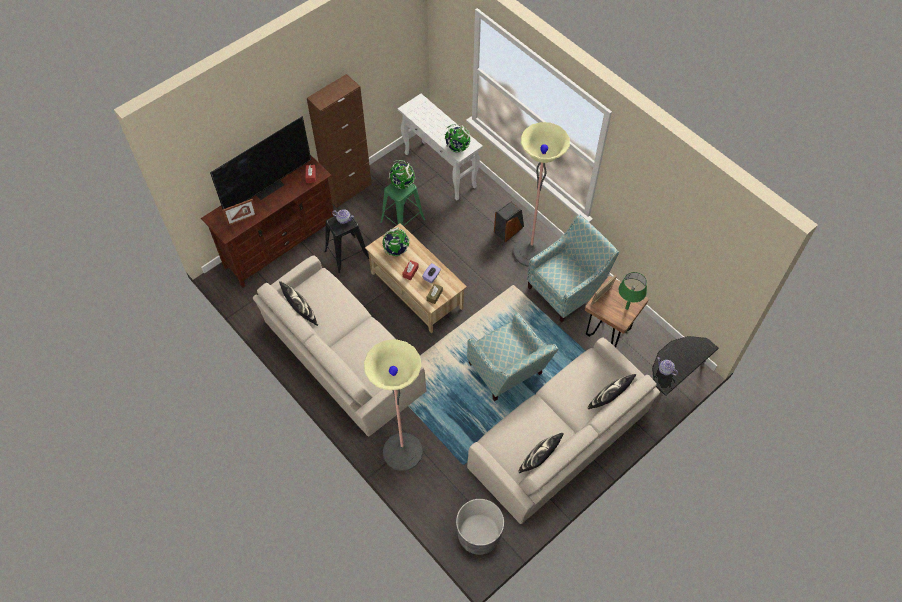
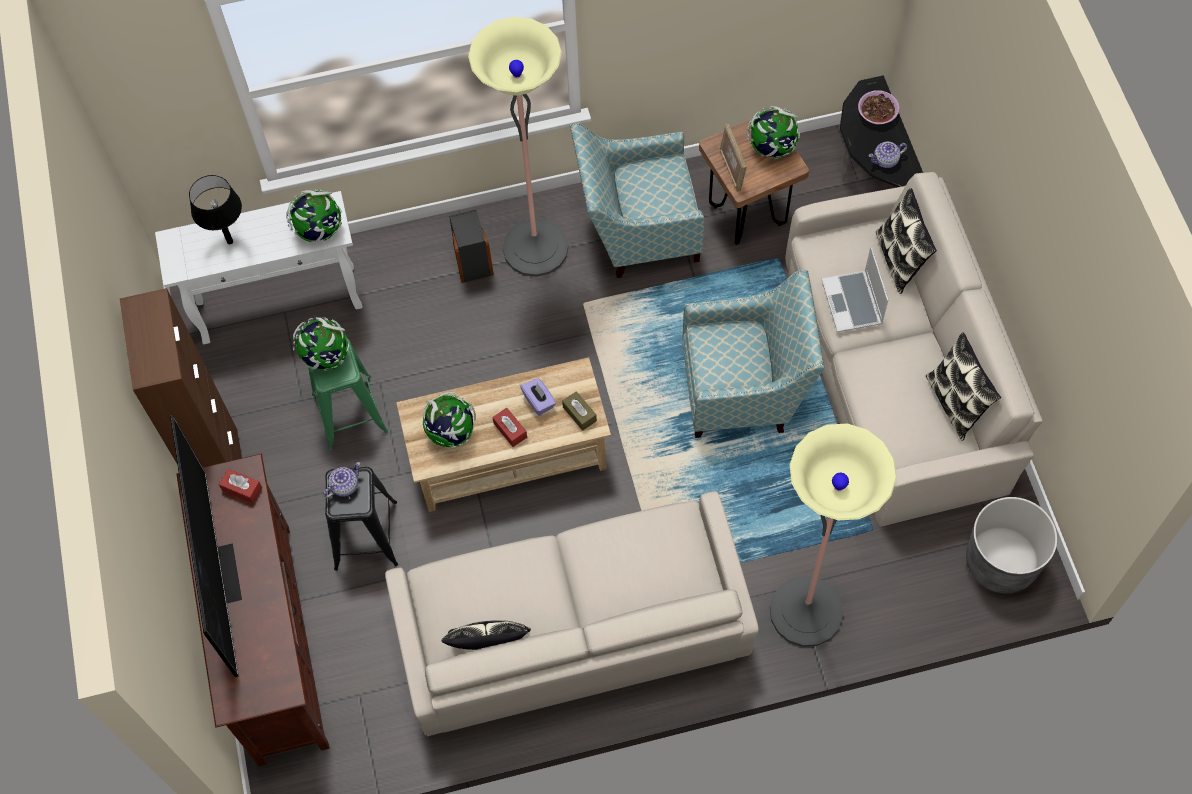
camera: 60 degrees left, 5 degrees up
(242, 220) = (269, 650): picture frame -> none
(432, 120) = (230, 241): none -> black table lamp
(567, 289) = (636, 231): armchair -> armchair turned 90 degrees counterclockwise
(568, 388) = (853, 303): none -> laptop
(627, 308) = (771, 148): green table lamp -> globe
(692, 354) = (877, 112): none -> bowl

